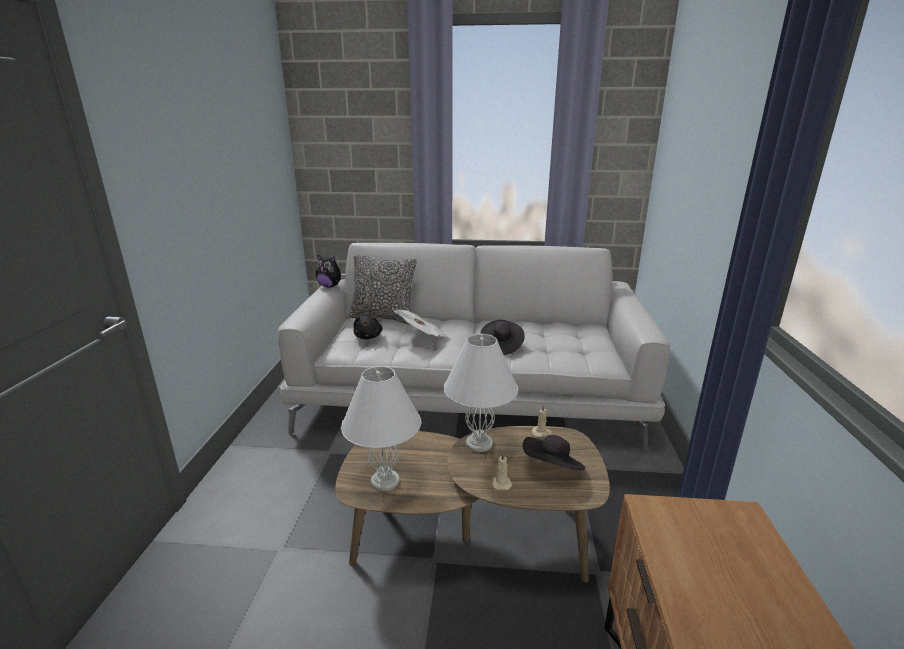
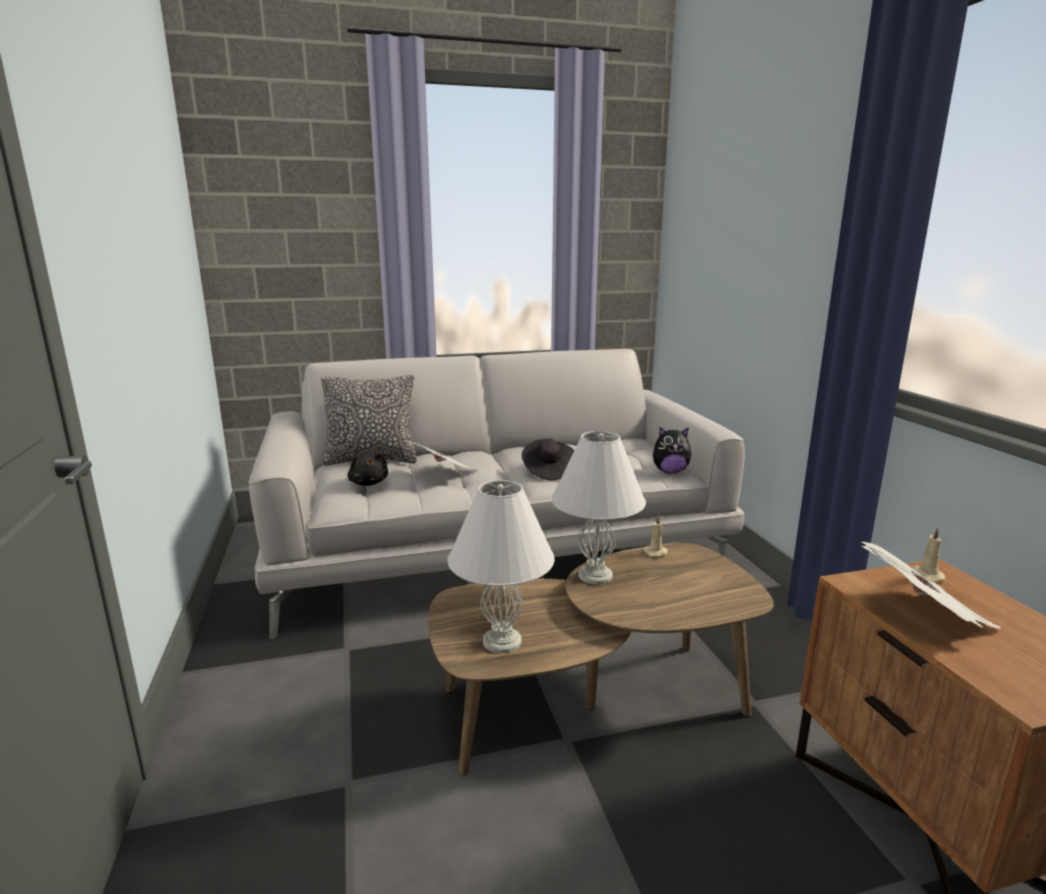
camera: 20 degrees left, 5 degrees down
(330, 286) = (287, 425): plush toy -> plush toy (670, 471)
(501, 483) = (652, 609): beige candle -> beige candle (925, 575)
(552, 468) = (695, 584): black hat -> none
(685, 556) = (922, 616): none -> newspaper

